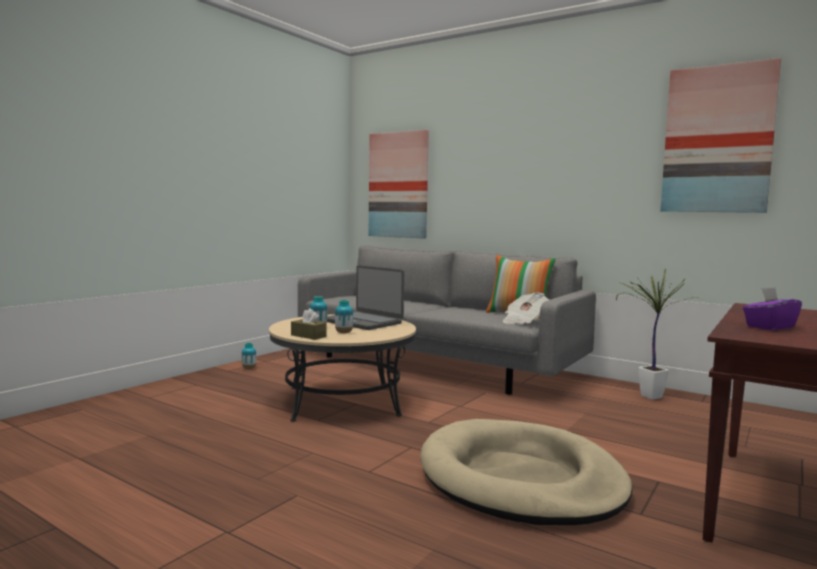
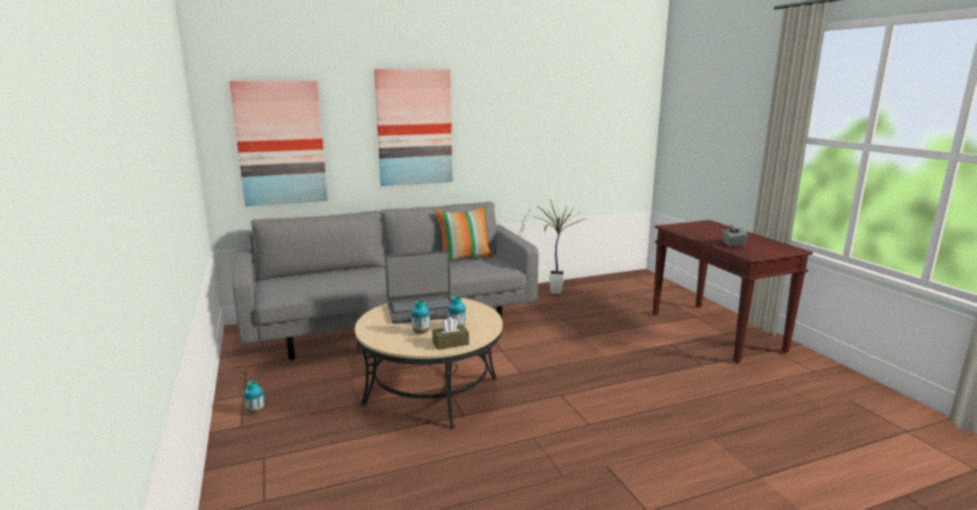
camera: 55 degrees left, 10 degrees up
(520, 479) = (640, 378): beige dog bed -> none
(524, 321) = (495, 264): newspaper -> none
(717, 140) = (571, 104): picture -> picture (414, 127)
(769, 327) = (732, 244): purple tissue box -> grey tissue box

